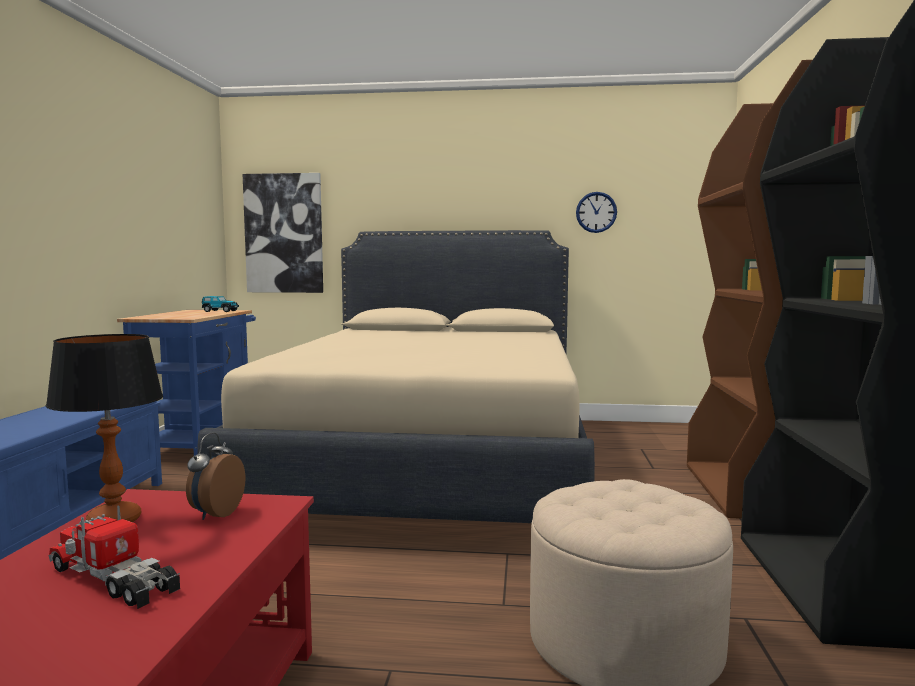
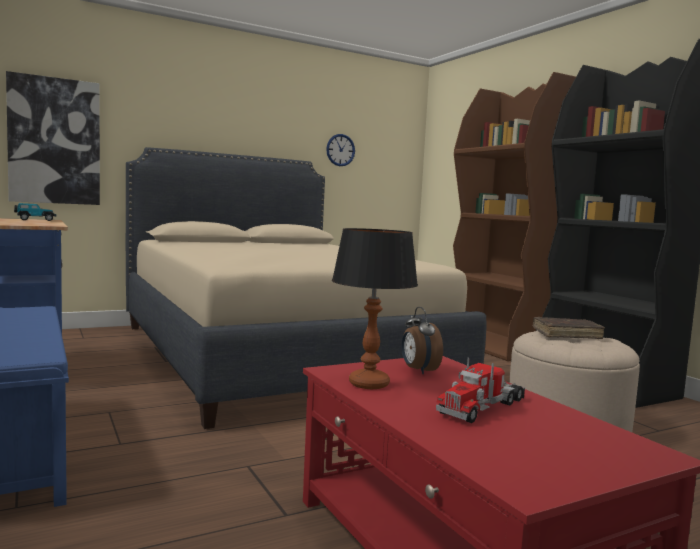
camera: 35 degrees left, 0 degrees up
(114, 579) = (482, 407): toy truck -> toy truck turned 45 degrees counterclockwise
(640, 493) = (566, 334): none -> brown book

